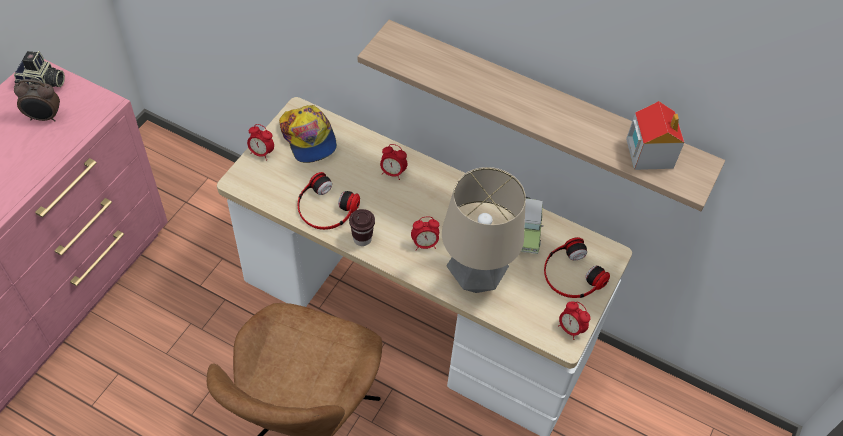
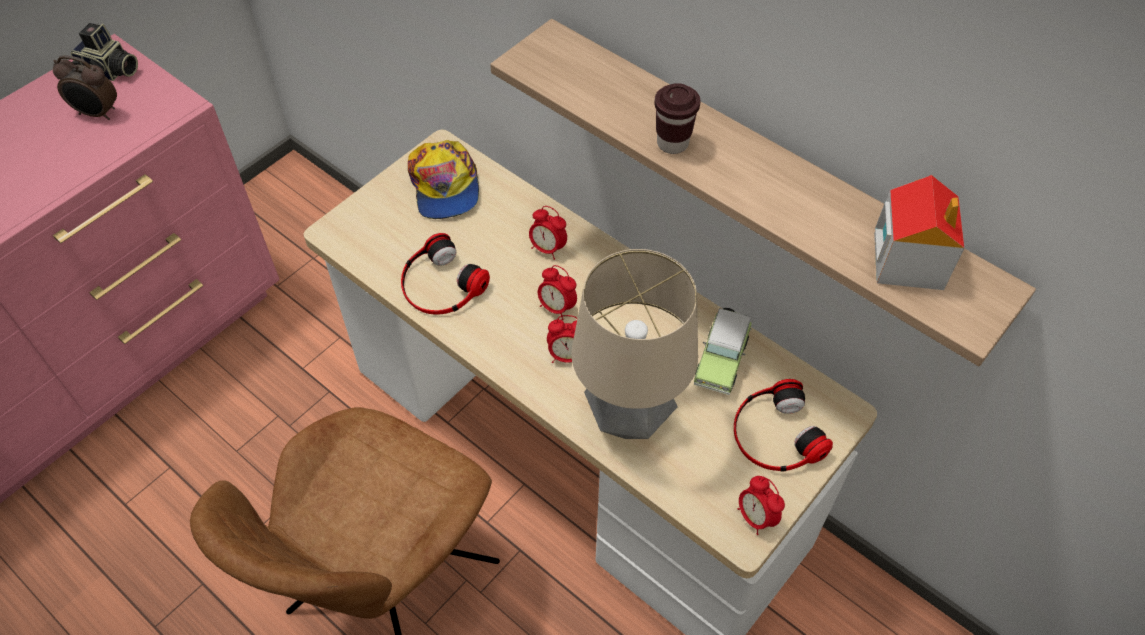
camera: 15 degrees right, 0 degrees up
(261, 153) = (375, 198): alarm clock -> alarm clock (557, 307)
(362, 239) = (480, 335): brown cup -> brown cup (672, 143)

